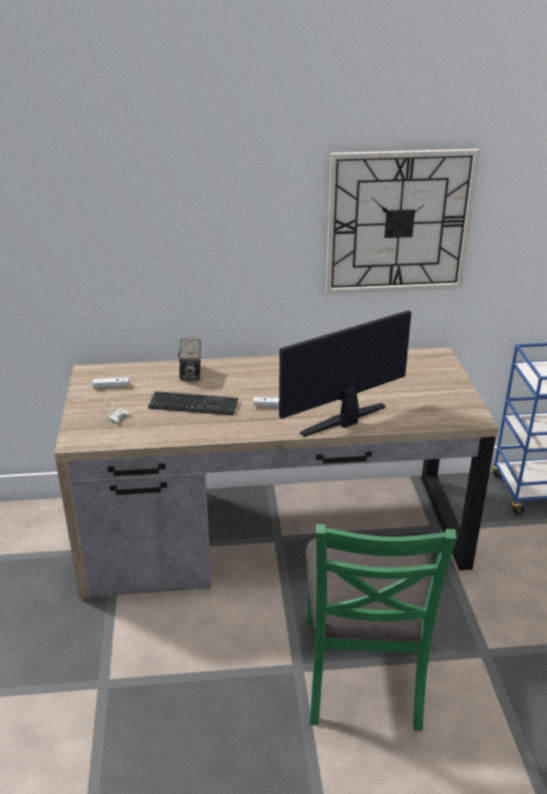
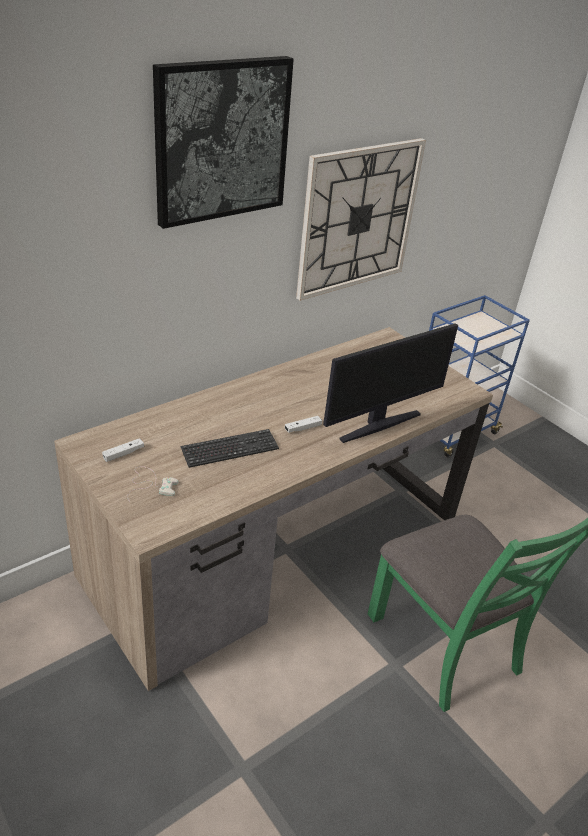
camera: 35 degrees left, 5 degrees up
(191, 374) = (193, 415): camera -> none
(231, 130) = (221, 141): none -> picture
(345, 421) = (379, 424): monitor -> monitor turned 150 degrees counterclockwise

